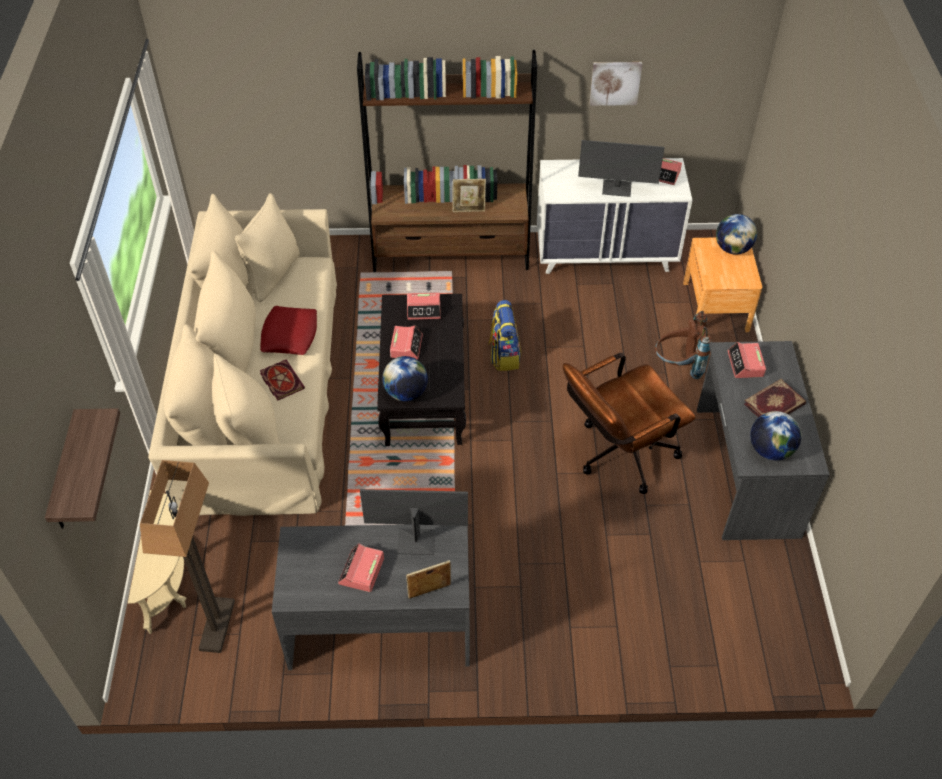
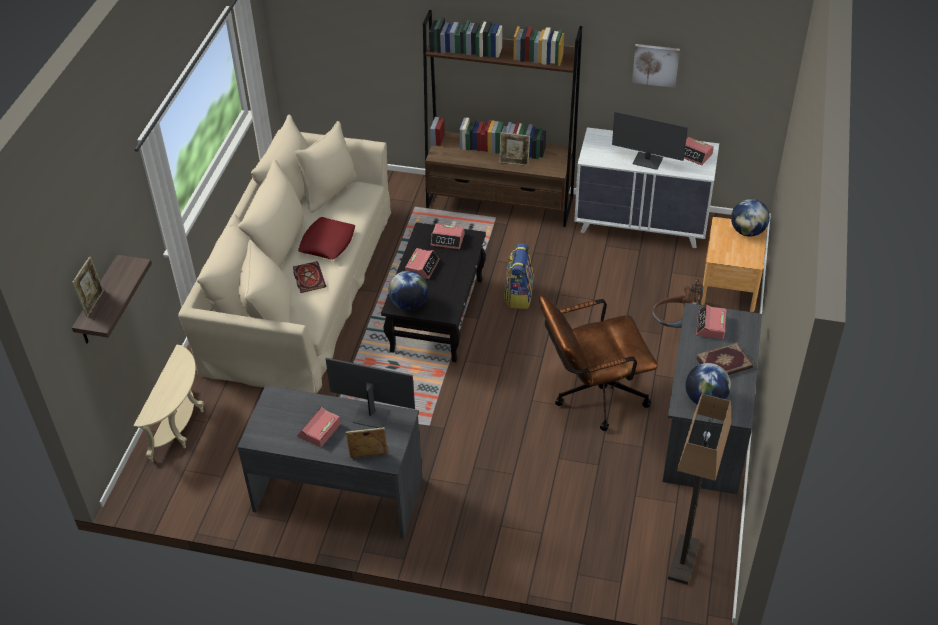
camera: 15 degrees right, 5 degrees down
(63, 478) = (93, 302): none -> picture frame
(217, 626) = (206, 467): floor lamp -> floor lamp (683, 560)

